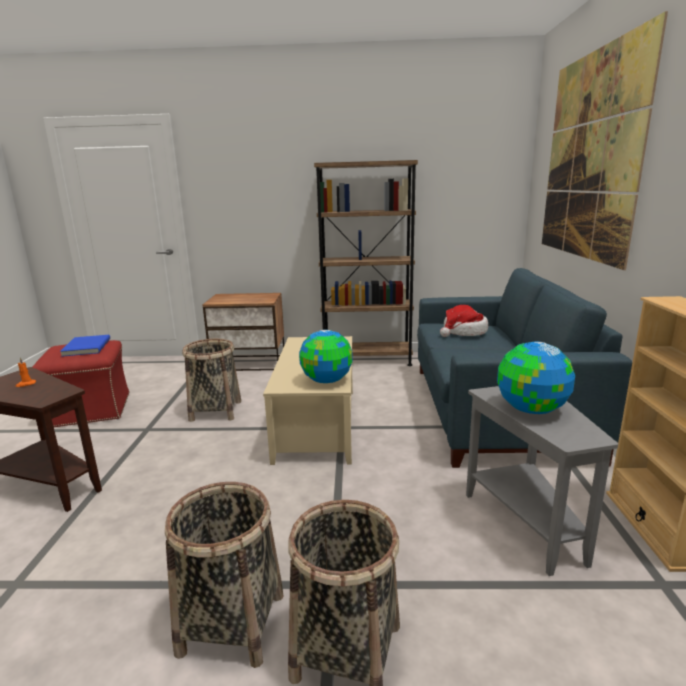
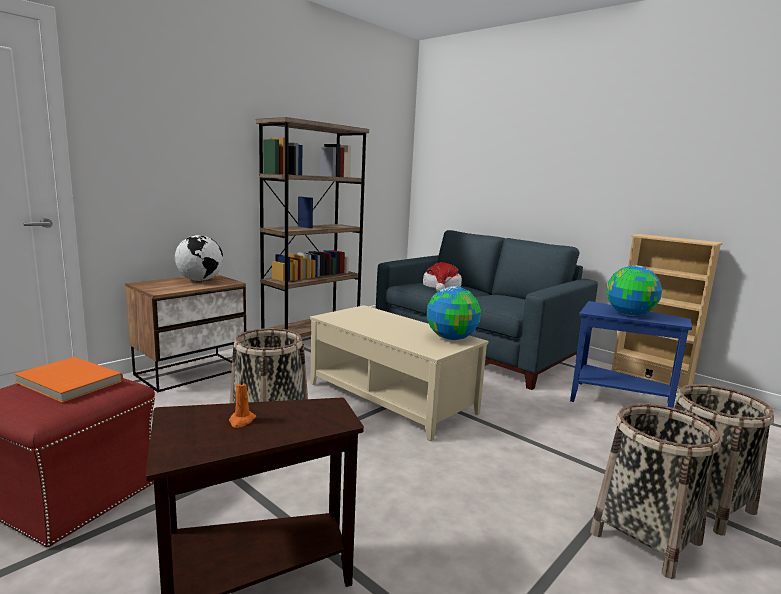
camera: 50 degrees left, 5 degrees down
(85, 347) = (68, 382): blue book -> orange book
(255, 297) = (200, 280): none -> globe
(525, 521) = (615, 401): grey side table -> blue side table
(589, 157) = (509, 144): picture -> none

